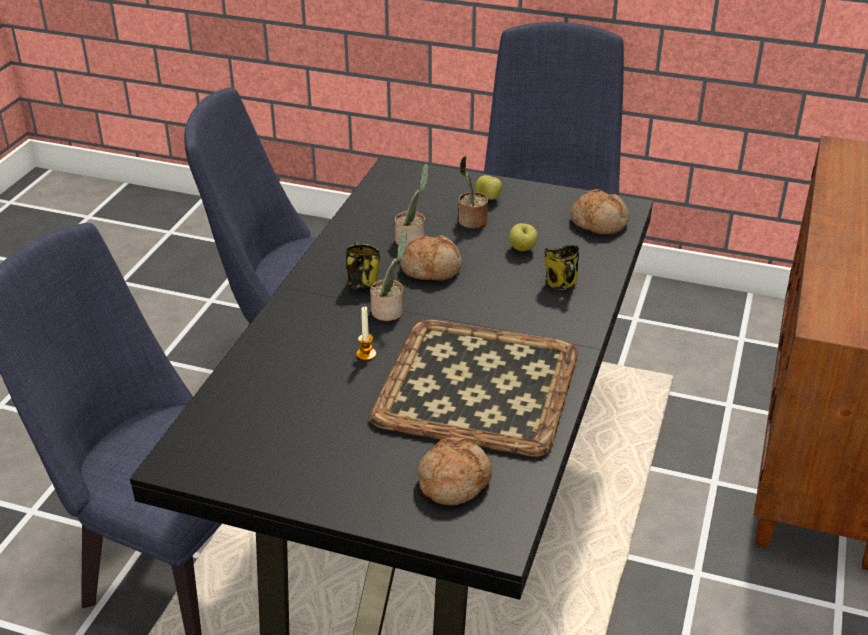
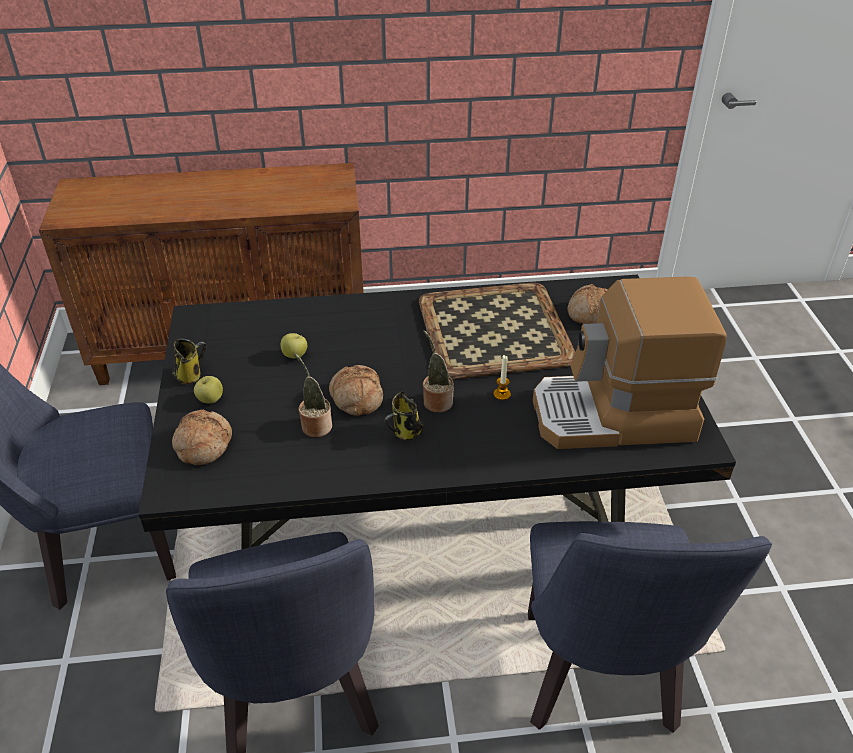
camera: 115 degrees left, 5 degrees up
(268, 418) = (614, 416): none -> coffee machine
(471, 222) = (261, 398): potted plant -> none
(562, 284) = (338, 323): mug -> mug (190, 375)
(599, 222) = (227, 325): bread -> bread (203, 444)

